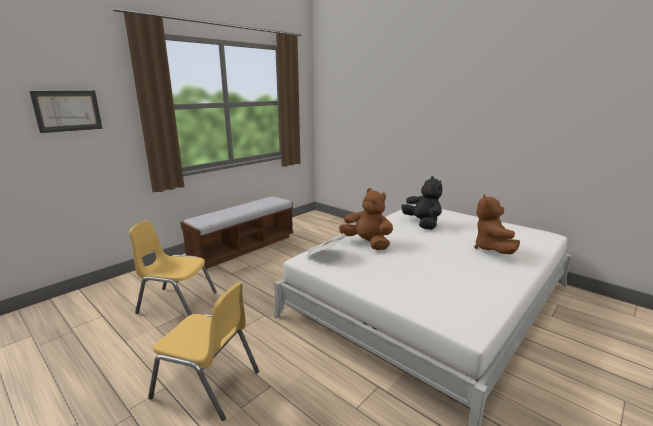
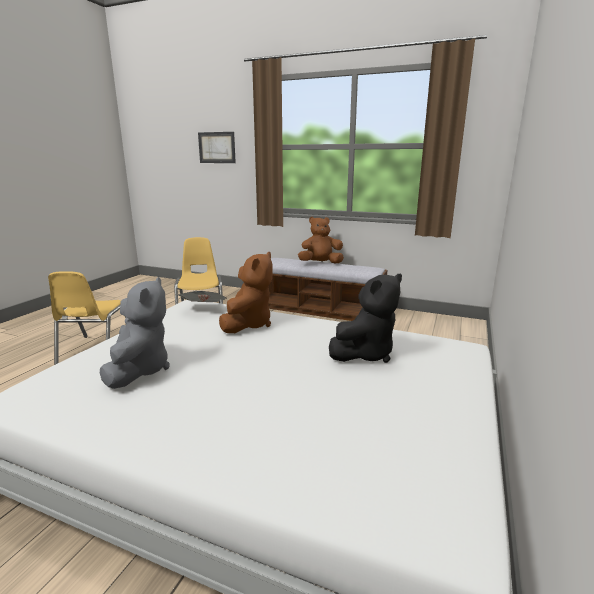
camera: 70 degrees right, 0 degrees up
(429, 281) = (139, 370): none -> grey plush toy
(492, 249) = (280, 423): brown plush toy -> brown plush toy (320, 263)

